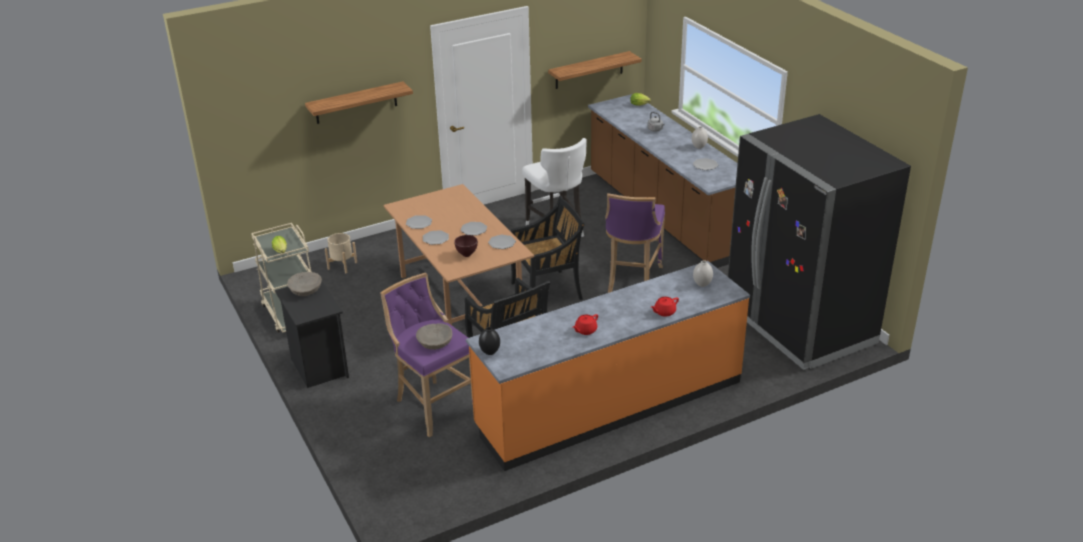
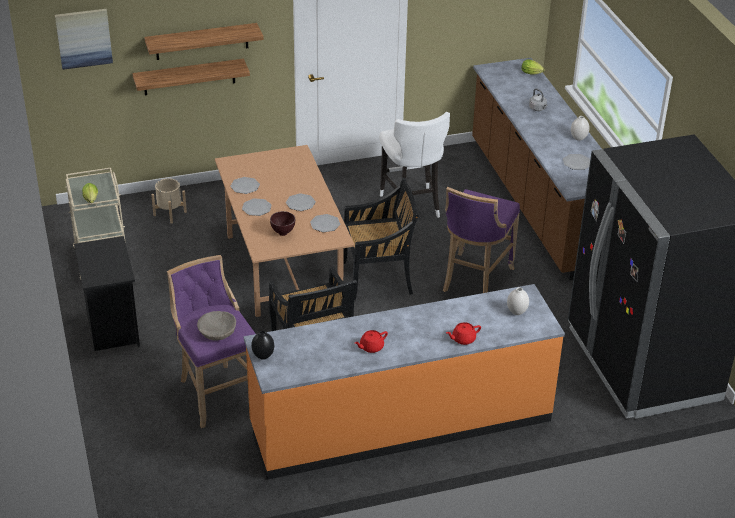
camera: 10 degrees right, 5 degrees up
(250, 108) = (84, 38): none -> picture
(305, 289) = (105, 248): beige bowl -> none
(589, 70) = (478, 27): shelf -> shelf (189, 77)

